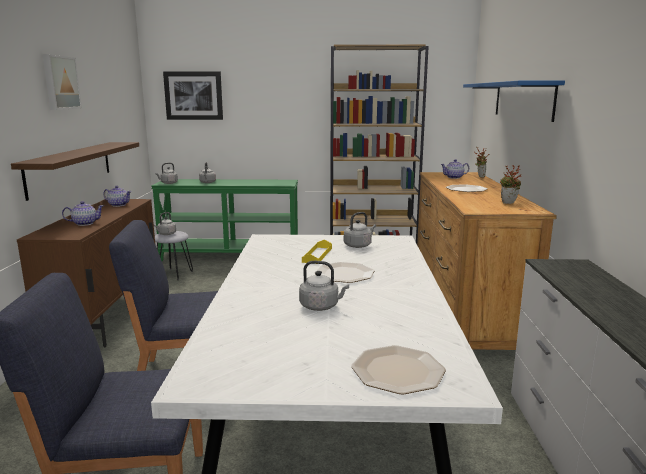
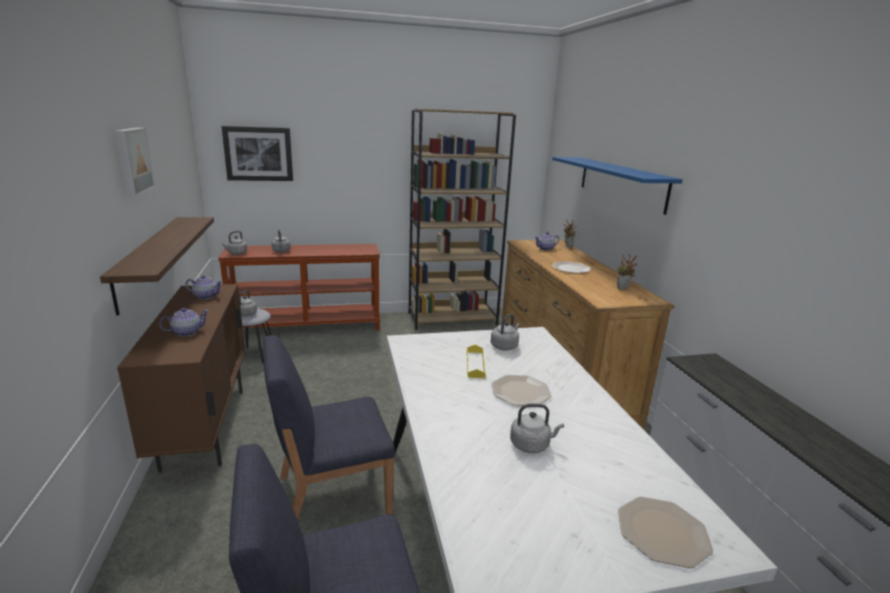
camera: 15 degrees left, 5 degrees up
(231, 256) = (307, 326): green console table -> brown console table

